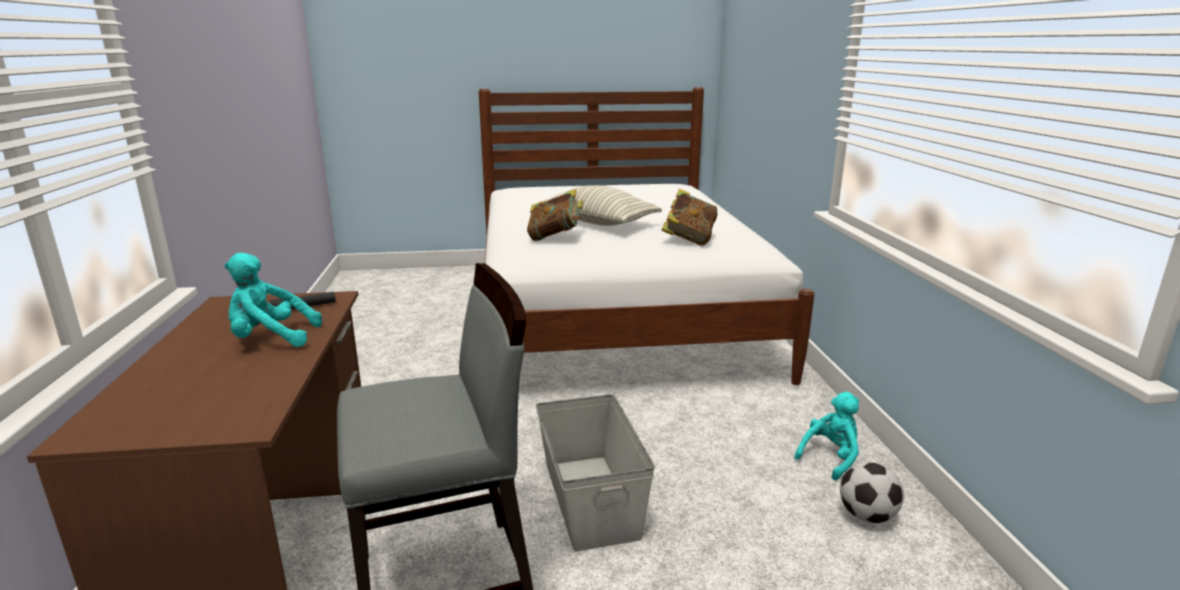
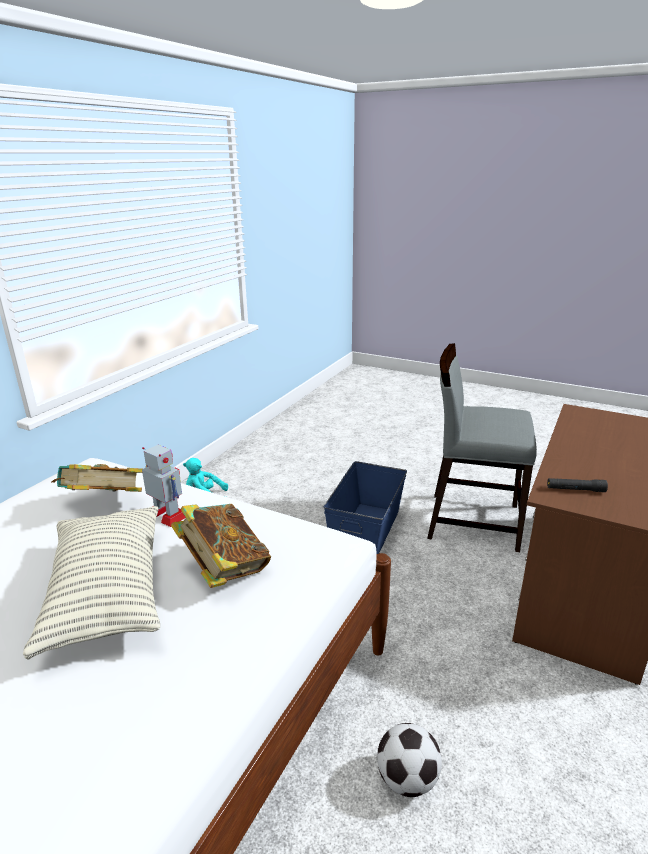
camera: 145 degrees left, 5 degrees up
(271, 339) = (591, 461): turquoise plush toy -> none
(589, 500) = (367, 531): grey storage box -> blue storage box
(635, 244) = (167, 515): none -> toy robot
(867, 516) = (244, 474): football -> football (407, 779)

